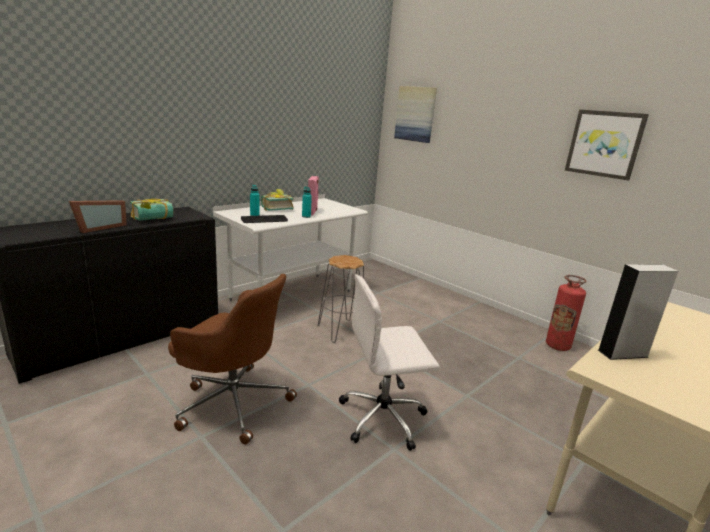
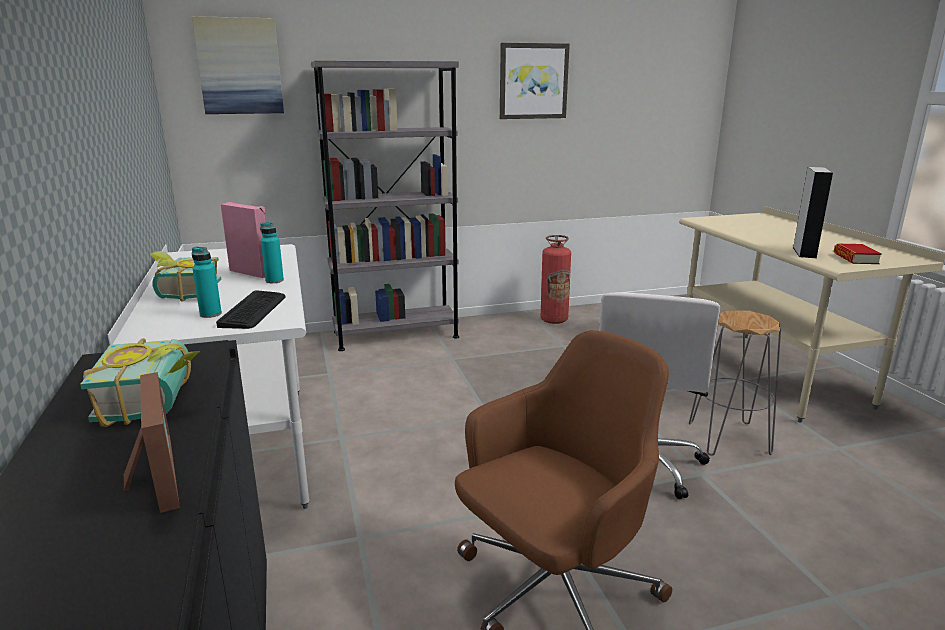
camera: 60 degrees left, 0 degrees up
(340, 331) = (415, 436): grey stool -> grey stool (729, 439)
(446, 297) = (396, 334): none -> grey bookcase
(653, 383) = (855, 258): none -> book

